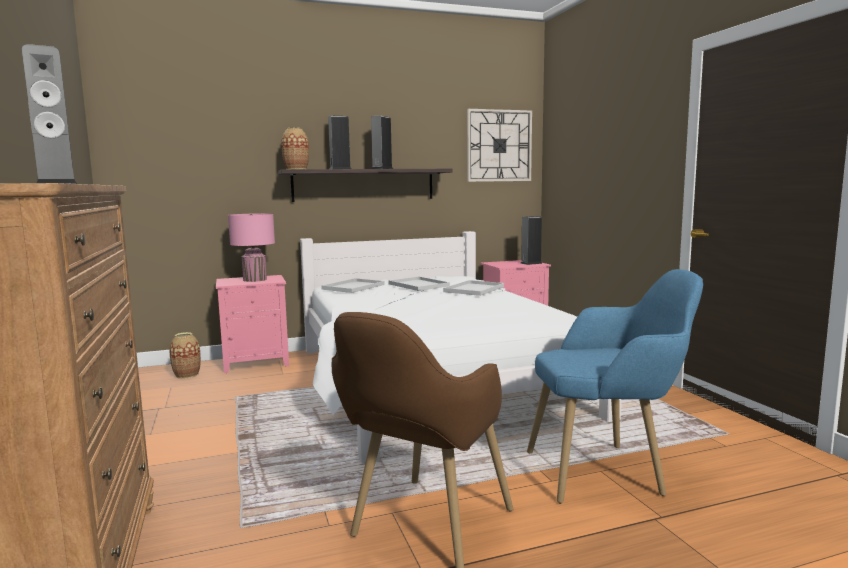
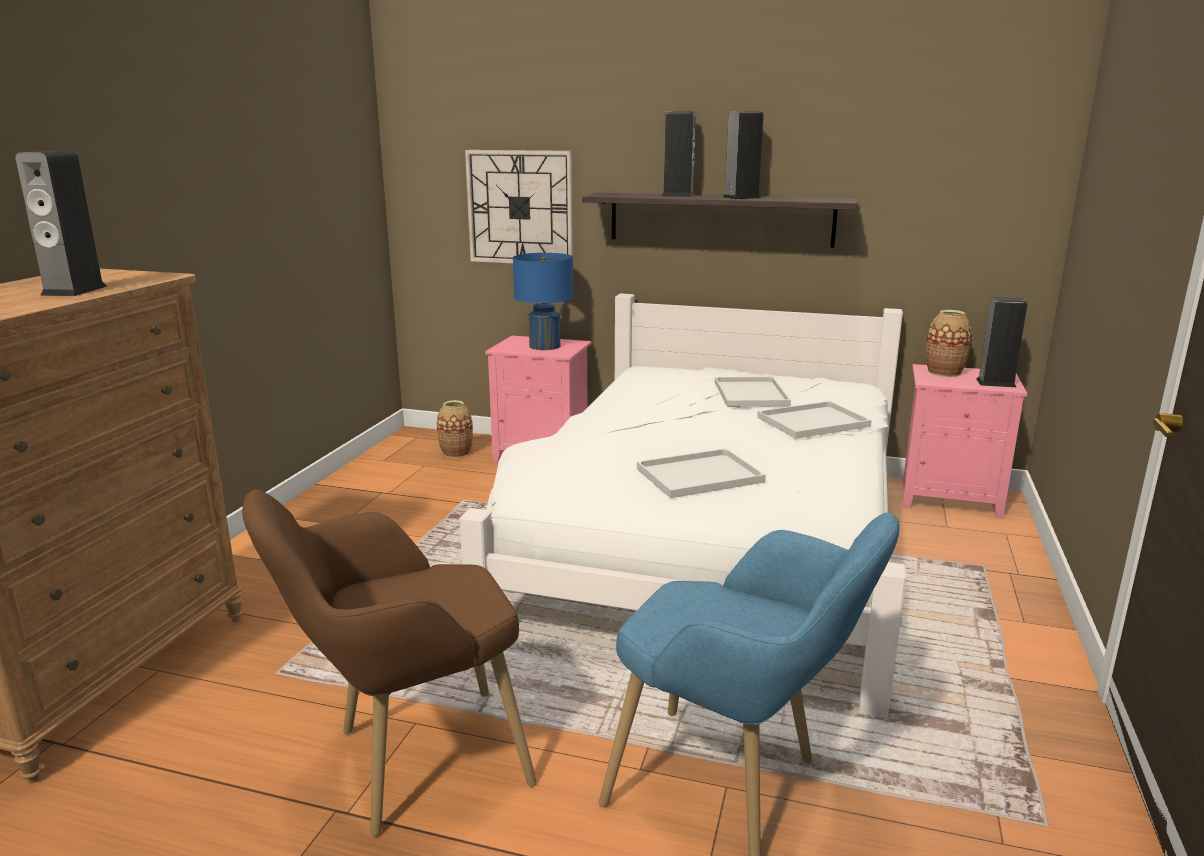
camera: 35 degrees right, 10 degrees up
(255, 279) = (545, 346): pink table lamp -> blue table lamp
(296, 169) = (611, 194): vase -> vase (944, 372)
(353, 287) = (660, 379): white tray -> white tray (698, 476)
(499, 146) = (980, 158): wall clock -> wall clock (520, 207)

